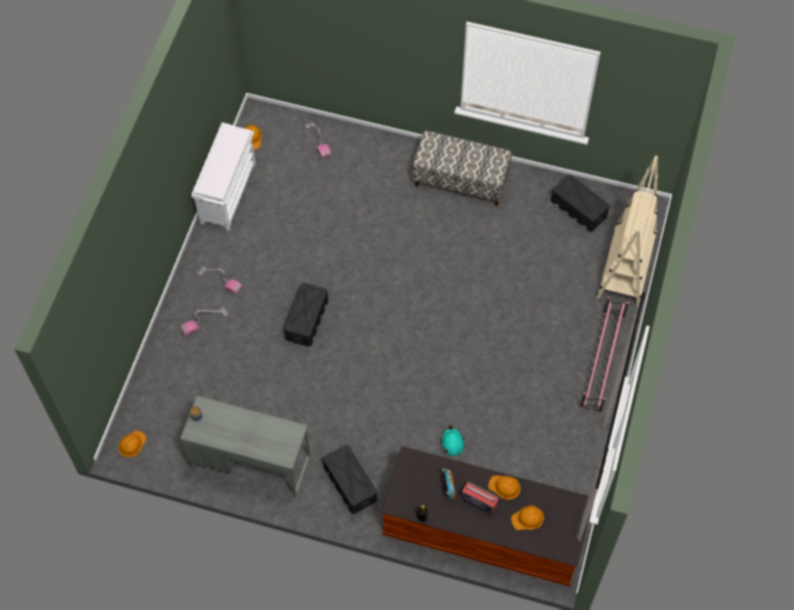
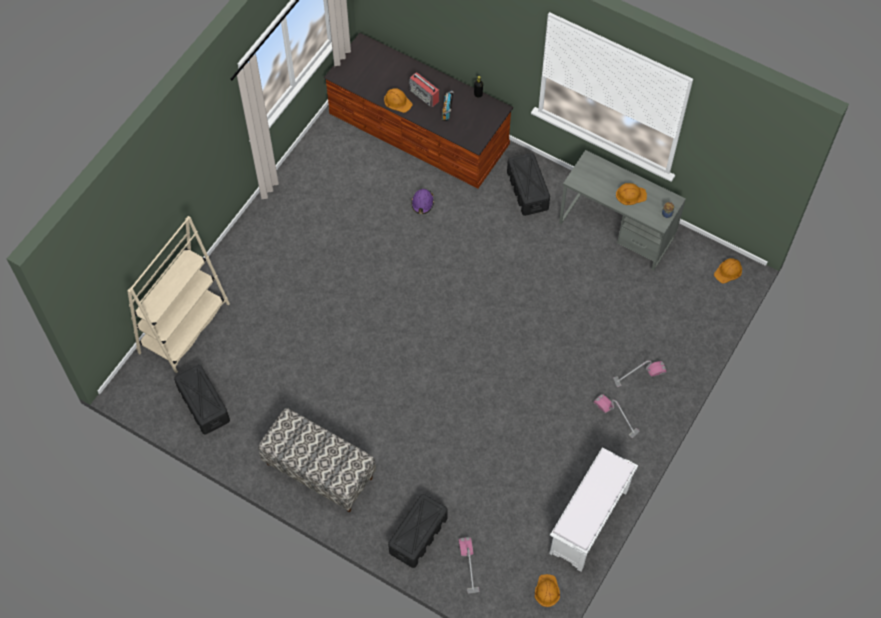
camera: 165 degrees left, 0 degrees up
(306, 320) = (532, 352): black storage box -> black storage box (418, 534)
(452, 442) = (422, 203): turquoise hard hat -> purple hard hat
(528, 518) = (386, 73): orange hard hat -> orange hard hat (630, 195)
(601, 362) = (252, 241): pink shoe rack -> none

